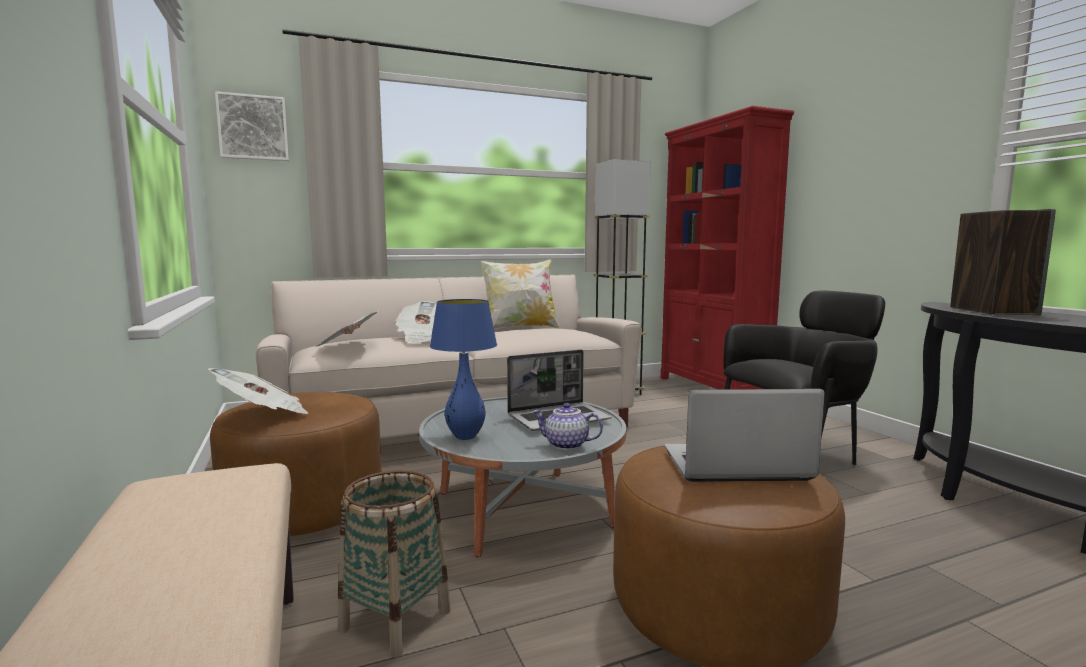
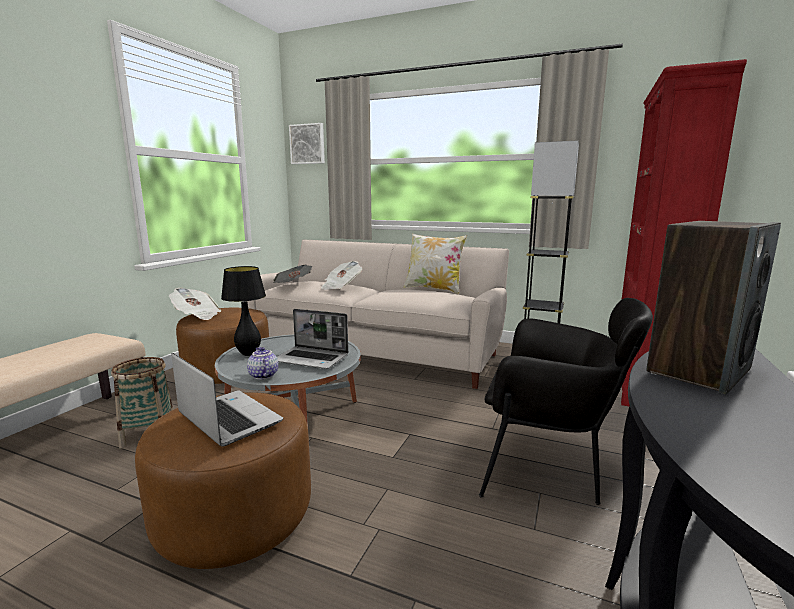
camera: 45 degrees right, 5 degrees up
(465, 437) = (249, 354): blue table lamp -> black table lamp

